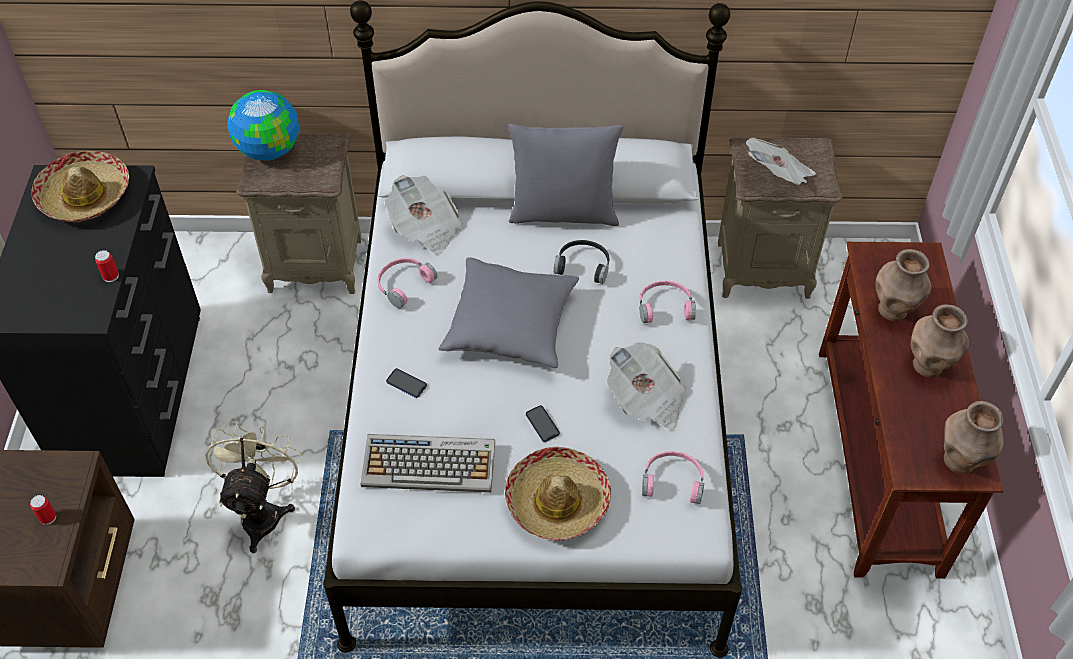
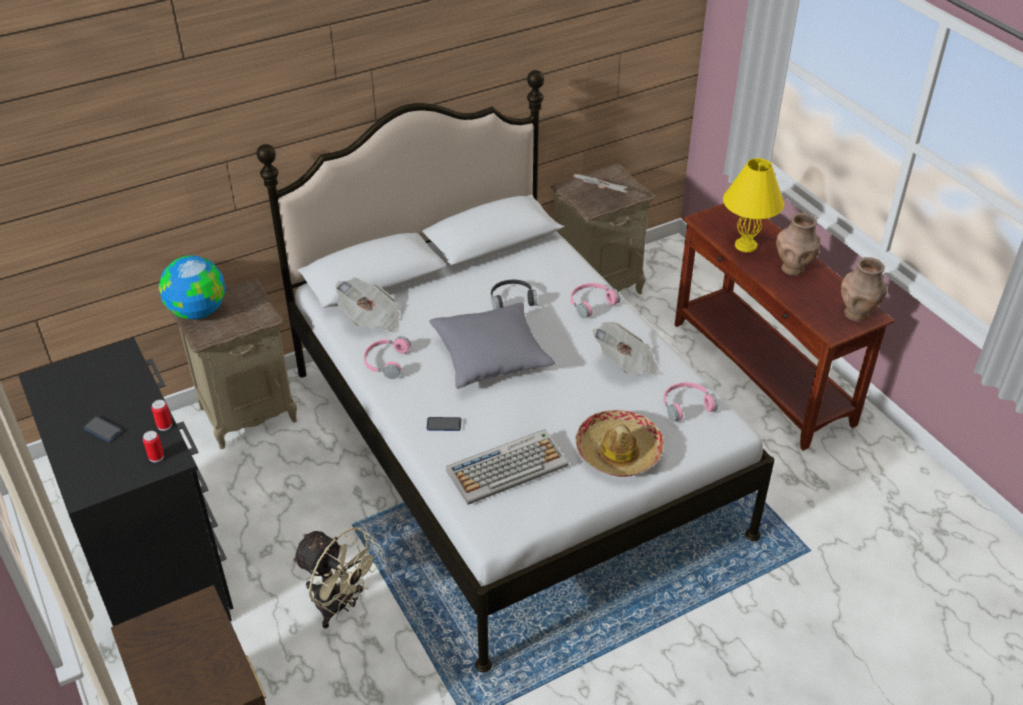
camera: 30 degrees left, 10 degrees down
(48, 517) = (207, 652): can -> can (156, 456)
(85, 196) = (88, 379): hat -> none
(263, 511) = (340, 606): beige fan -> beige fan turned 150 degrees clockwise
(542, 424) = (567, 409): phone -> phone (102, 430)
(563, 213) = (469, 272): grey pillow -> none
(893, 310) = (745, 246): brown vase -> yellow table lamp

